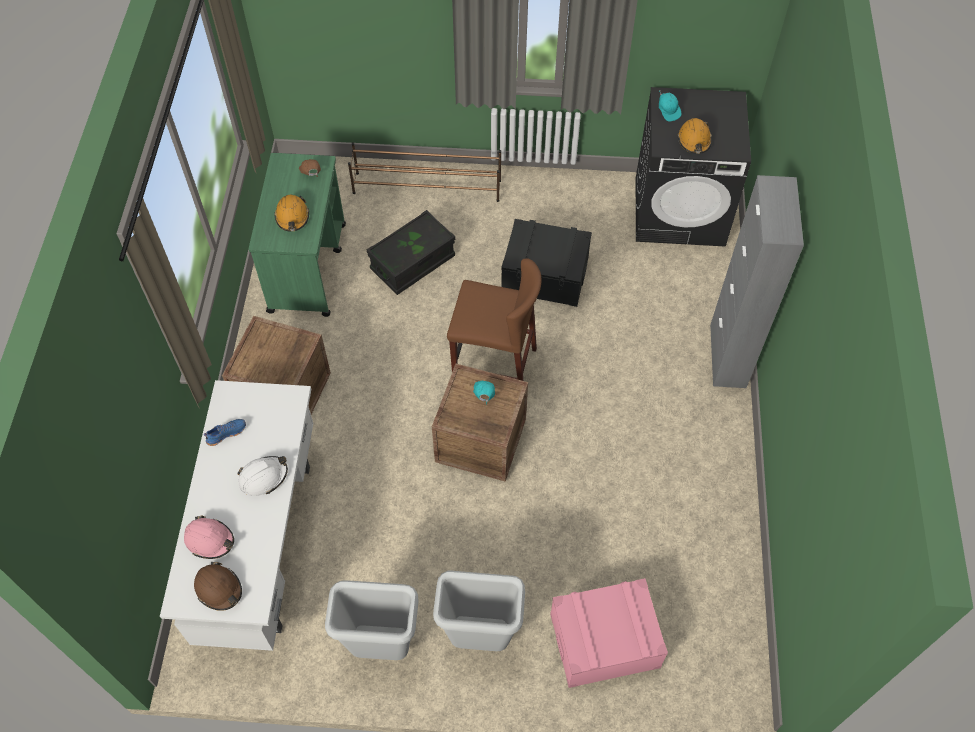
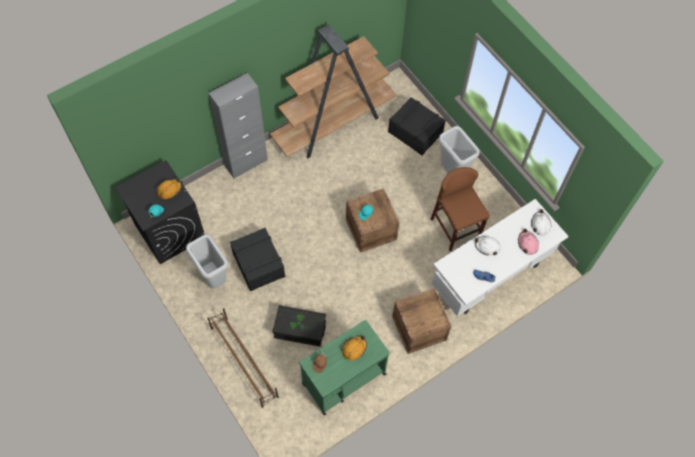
camera: 130 degrees left, 5 degrees up
(219, 589) = (540, 224): brown hard hat -> white hard hat
(382, 646) = (486, 201): grey trash can -> grey trash can (213, 278)
(494, 367) = (329, 249): brown stool -> brown stool (455, 228)
(604, 641) = (415, 132): pink storage box -> black storage box
(716, 523) = (334, 124): none -> brown bookcase

